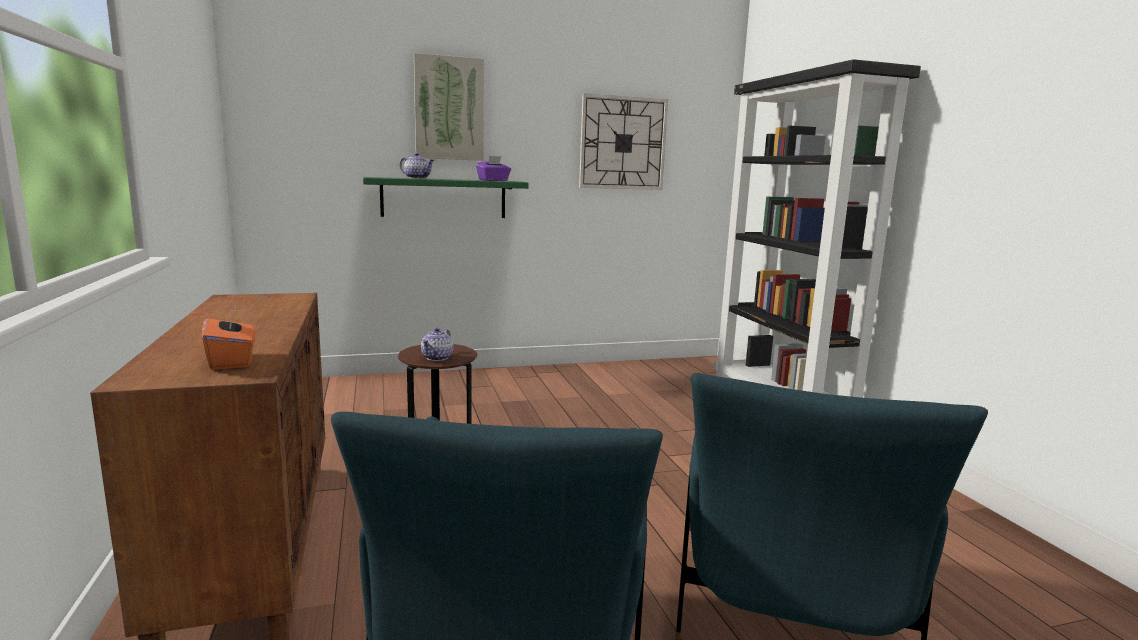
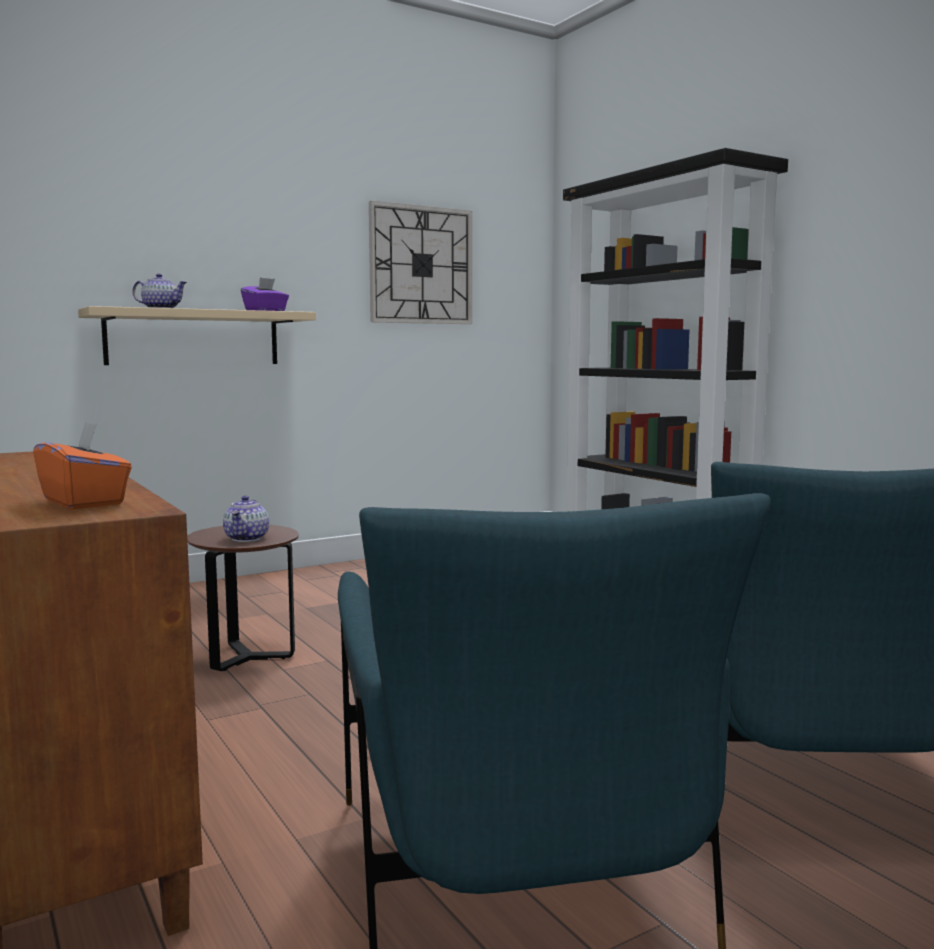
camera: 15 degrees left, 5 degrees down
(444, 198) = (193, 338): green shelf -> beige shelf
(449, 108) = (196, 216): picture -> none

